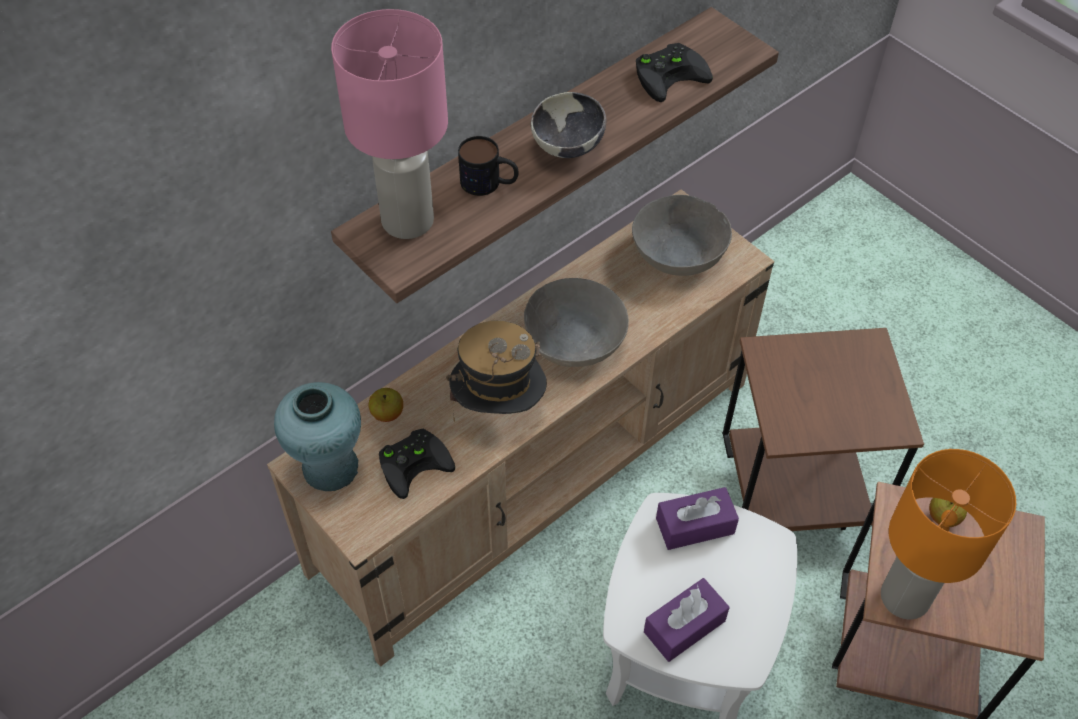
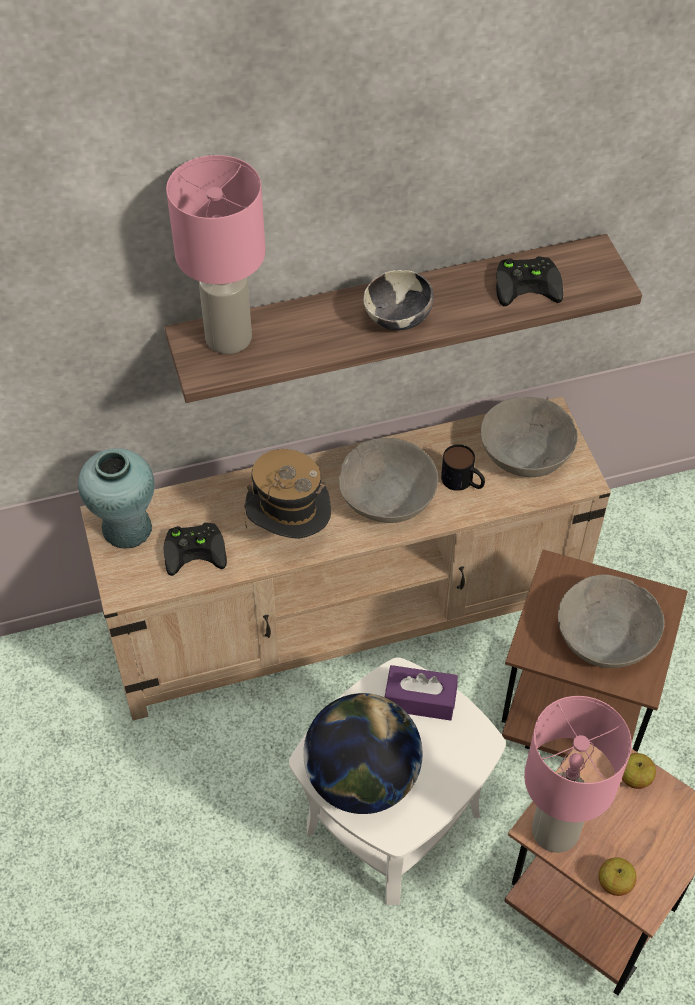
camera: 25 degrees right, 0 degrees up
(387, 413) = (196, 501): apple -> apple (614, 883)
(489, 183) = (313, 329): mug -> mug (463, 482)
(684, 626) = (362, 779): purple tissue box -> globe
(841, 397) = (604, 636): none -> grey bowl
(905, 599) = (555, 832): orange table lamp -> pink table lamp

